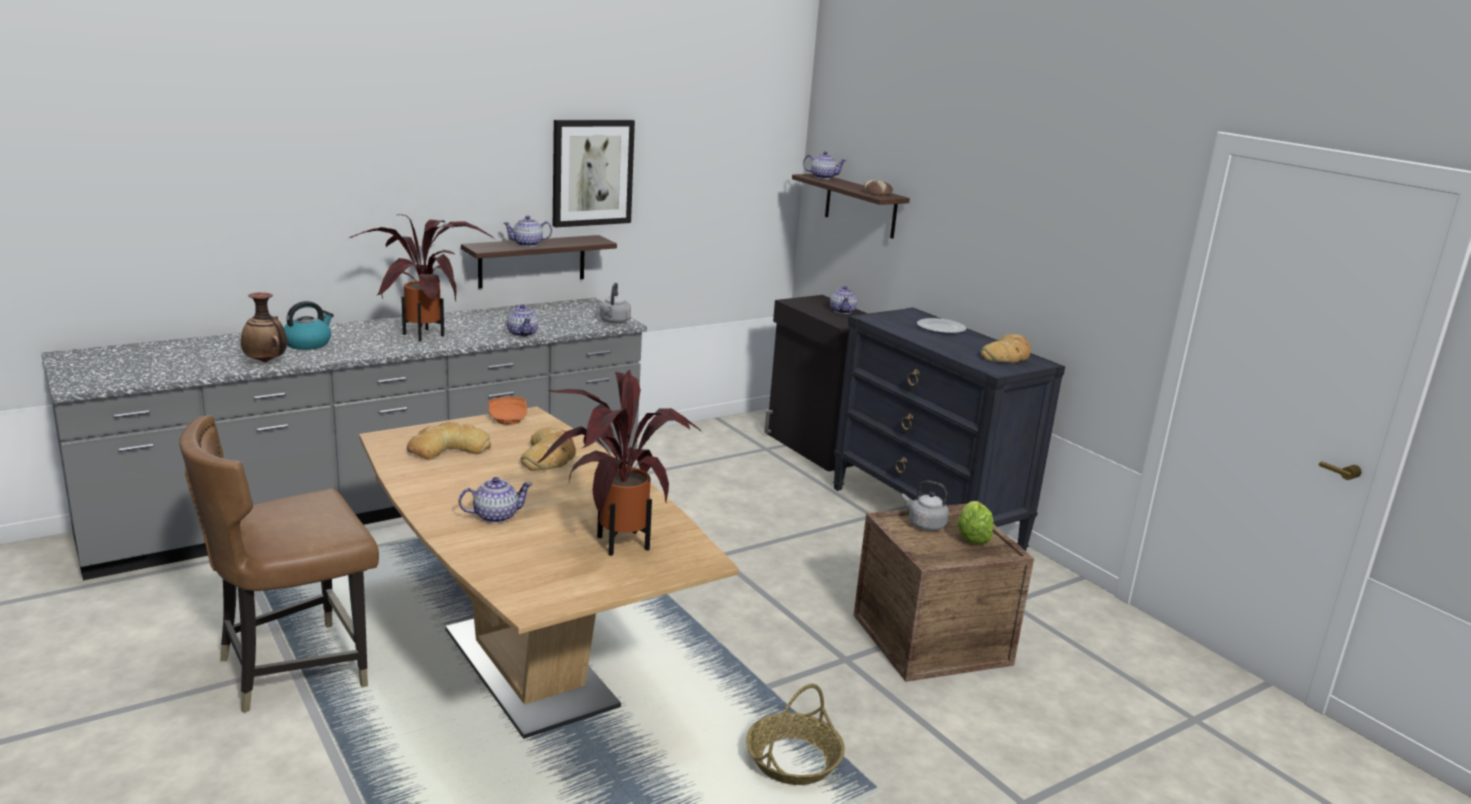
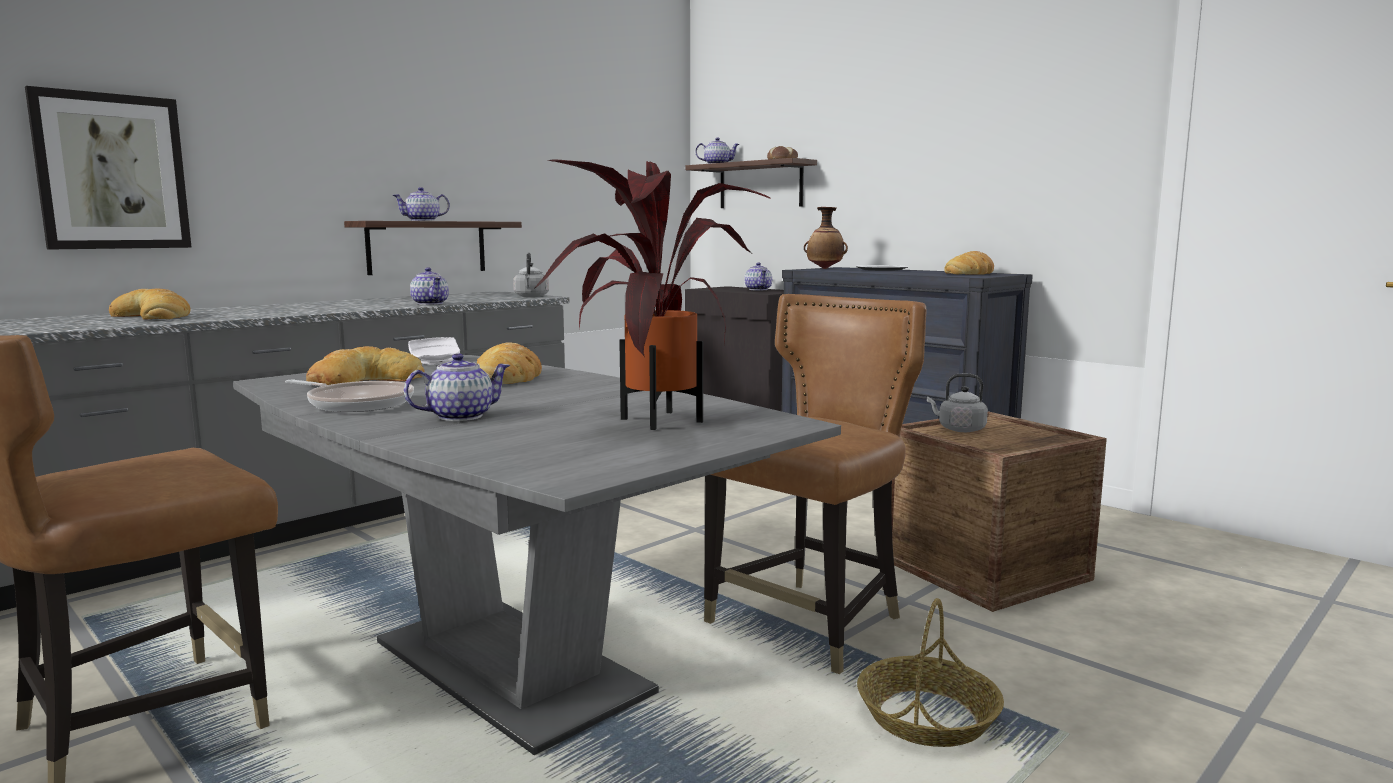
camera: 10 degrees left, 10 degrees down
(266, 361) = (92, 325): vase -> vase (825, 269)
(308, 344) = (154, 316): kettle -> bread
(424, 336) = (308, 308): potted plant -> none
(434, 486) = (357, 404): none -> frying pan
(509, 419) = (437, 361): orange plate -> white plate
(529, 667) = (509, 667): brown dining table -> grey dining table
(592, 172) = (486, 151): picture -> picture (112, 172)
(756, 667) = (808, 623): none -> brown chair
(972, 536) = (1019, 432): lettuce -> none

